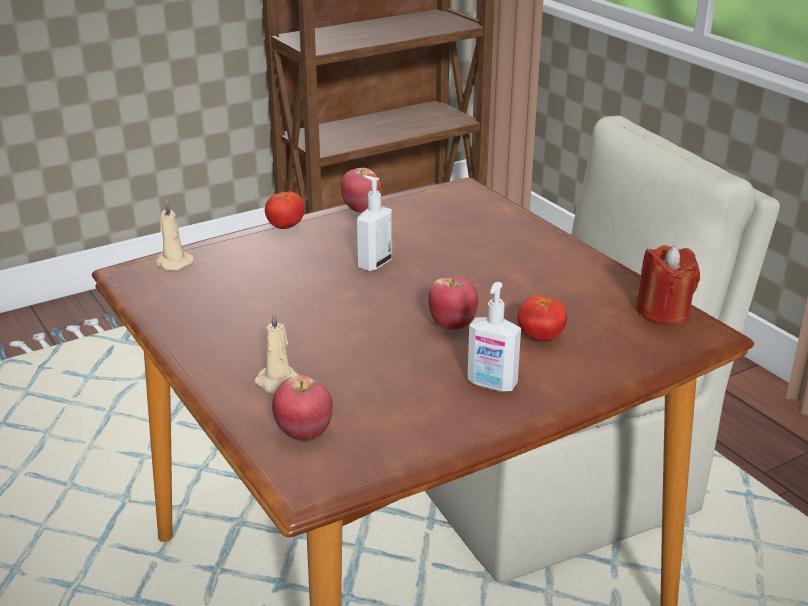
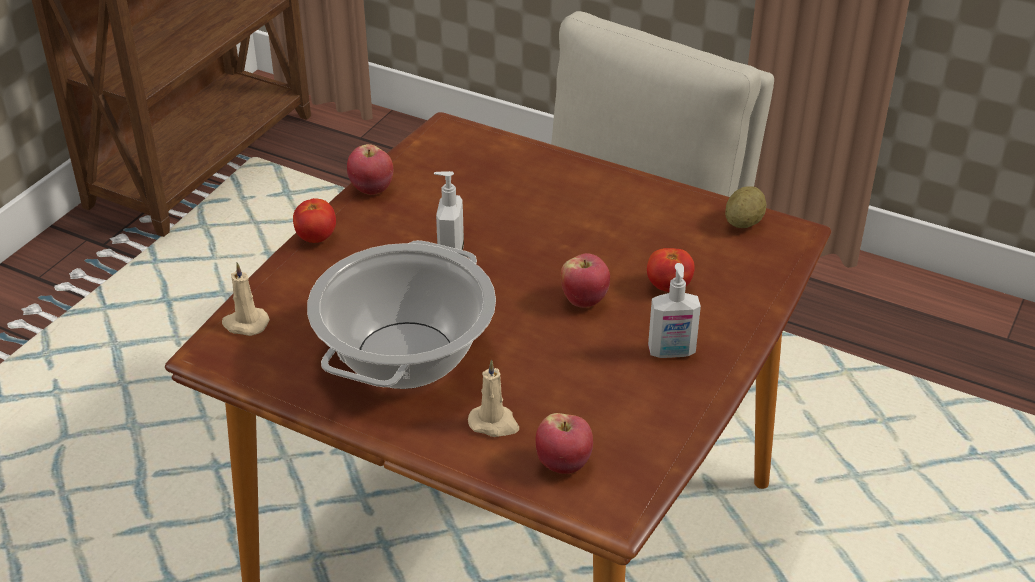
camera: 30 degrees left, 10 degrees up
(263, 318) = (405, 356): none -> cooking pot
(663, 312) = (743, 222): red candle -> potato

